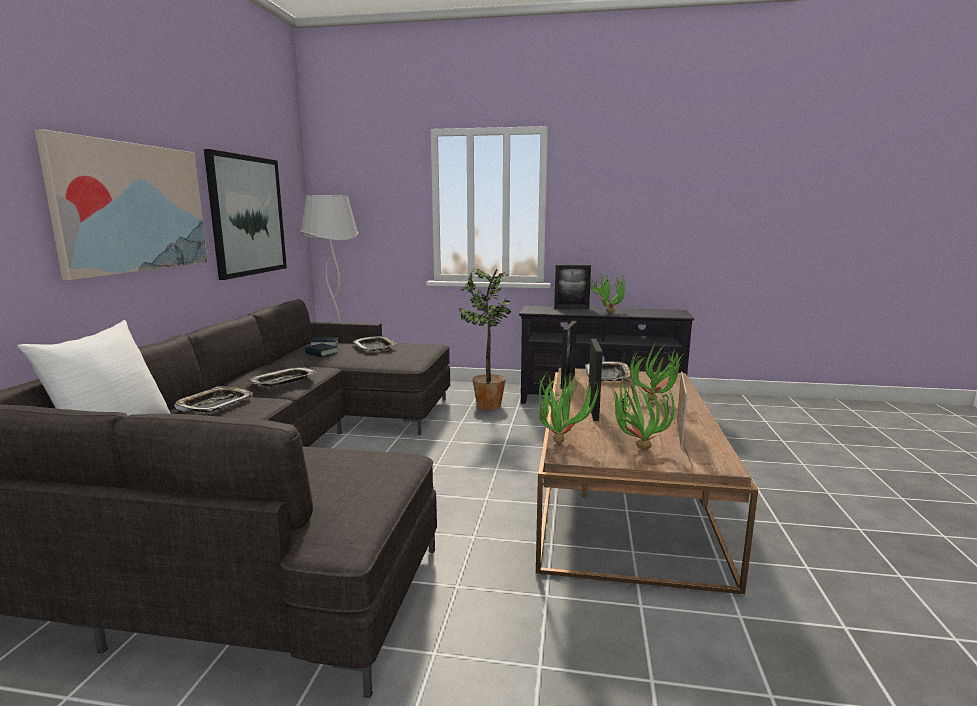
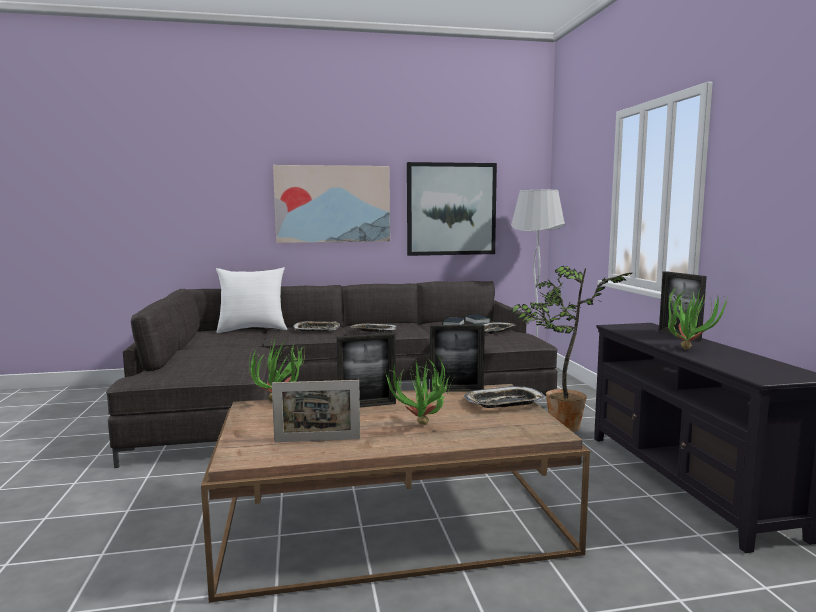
camera: 70 degrees right, 5 degrees down
(635, 448) = (270, 425): potted plant -> none

